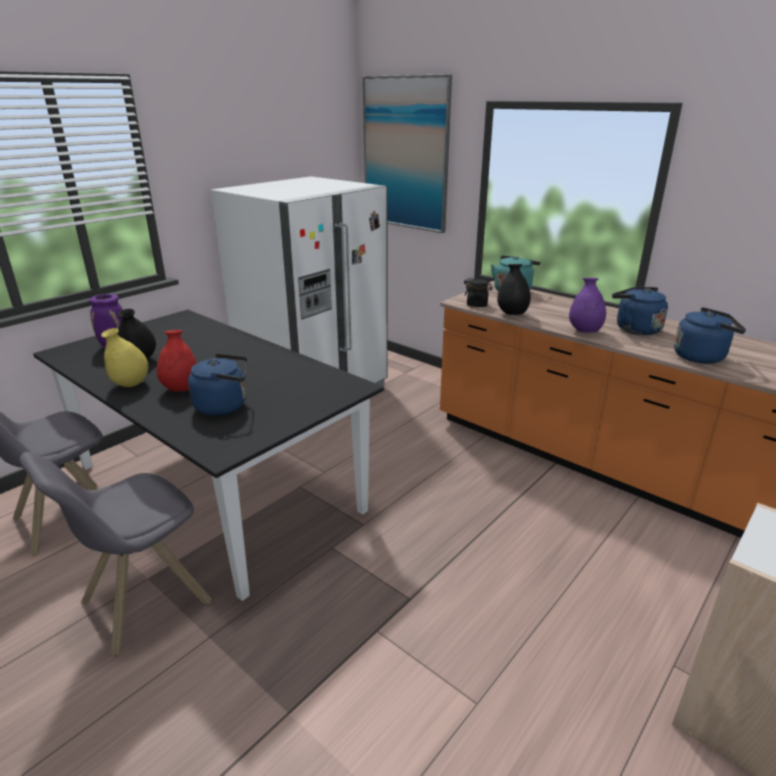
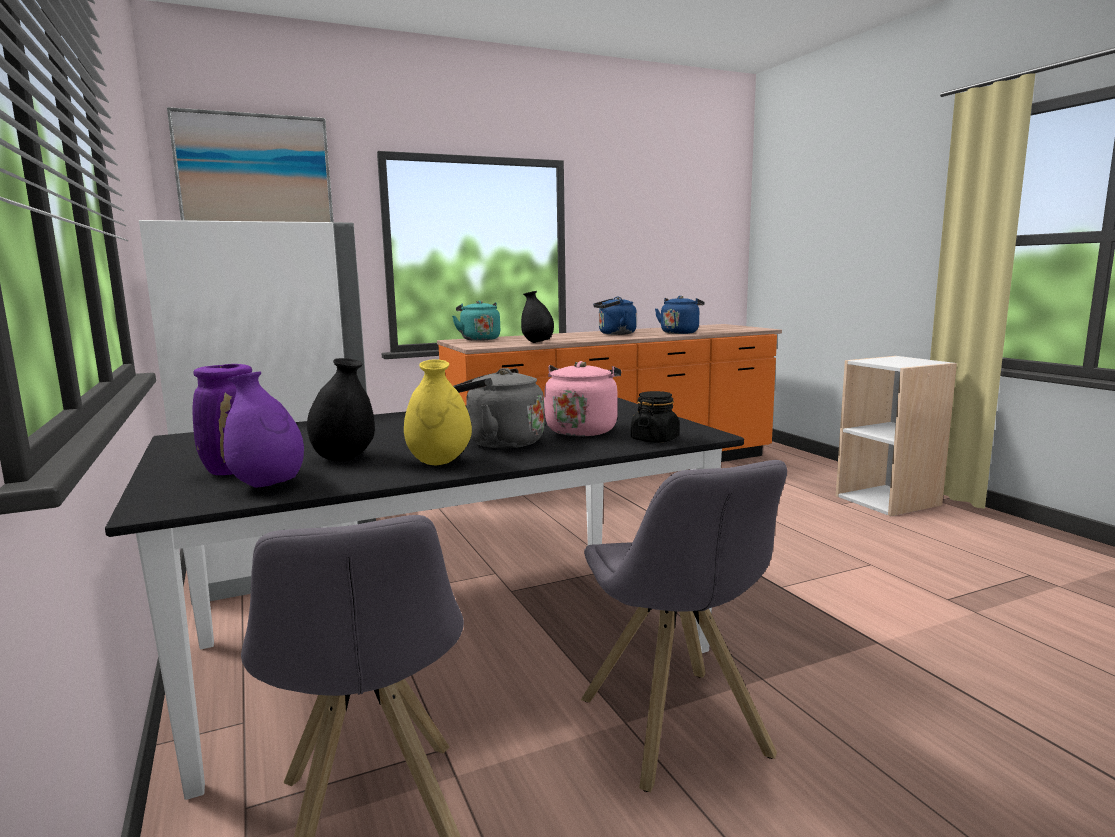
camera: 65 degrees left, 15 degrees down
(181, 389) = (500, 442): red vase -> grey kettle
(224, 406) = (581, 430): blue kettle -> pink kettle
(477, 304) = (496, 345): black jar -> black jar (655, 439)
(584, 331) = (604, 338): purple vase -> purple vase (268, 485)

